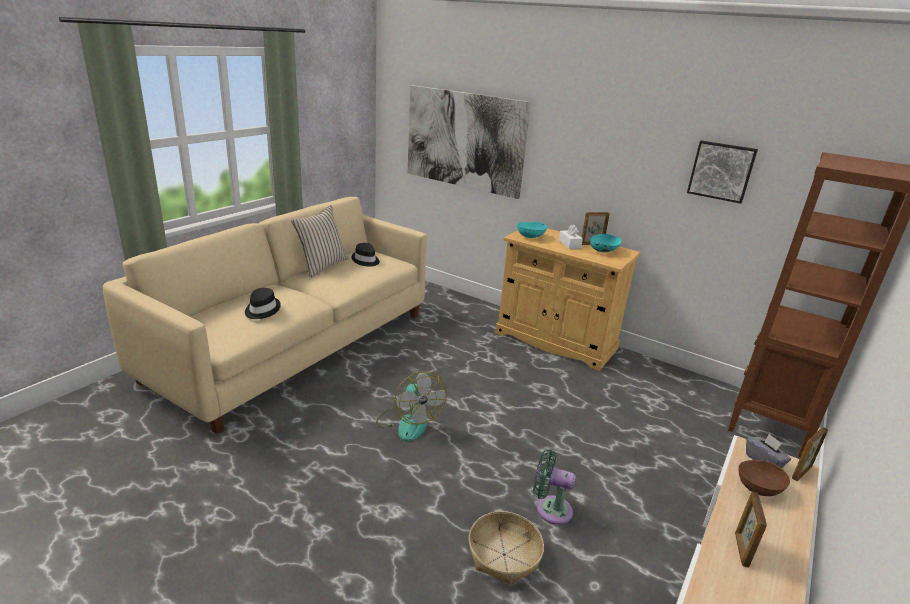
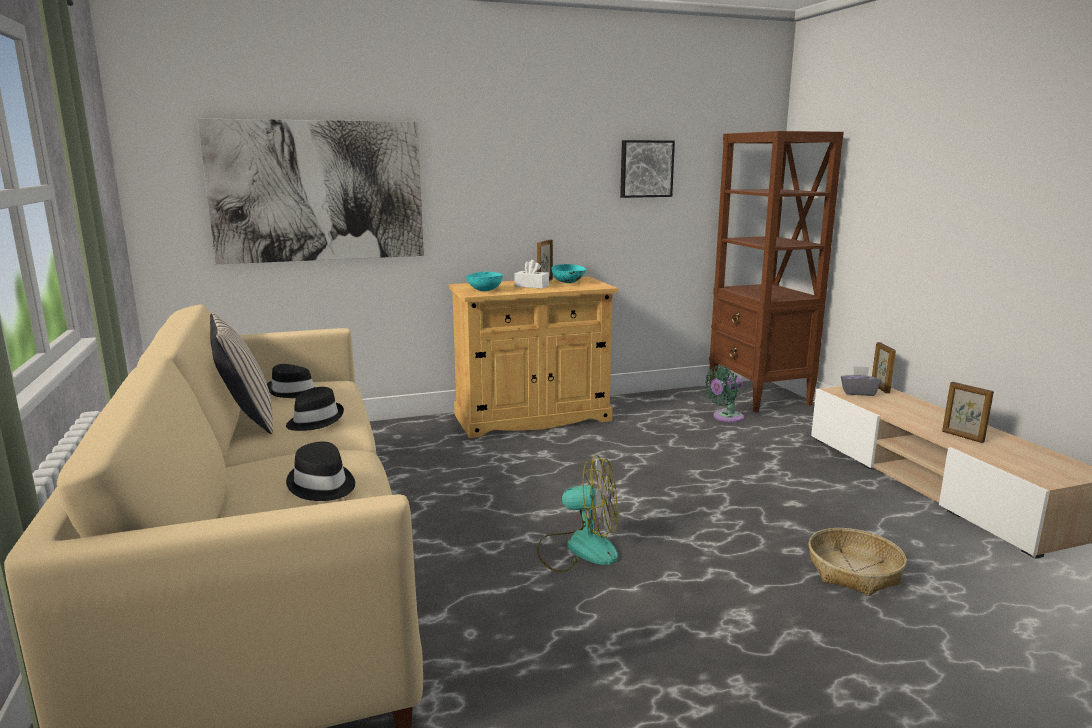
camera: 50 degrees left, 10 degrees down
(336, 279) = (314, 420): none -> black hat
(550, 509) = (801, 523): green fan -> green fan (725, 417)
(758, 487) = (890, 406): brown bowl -> none

